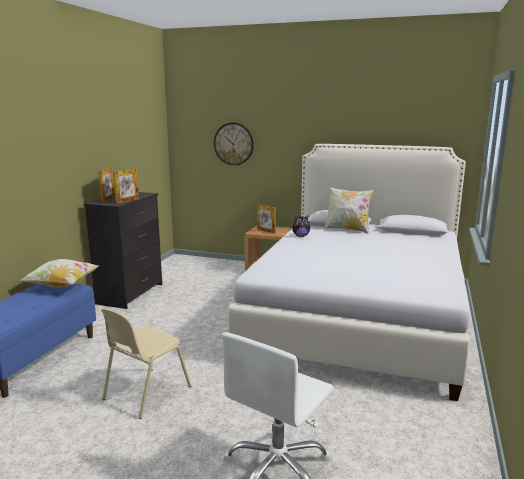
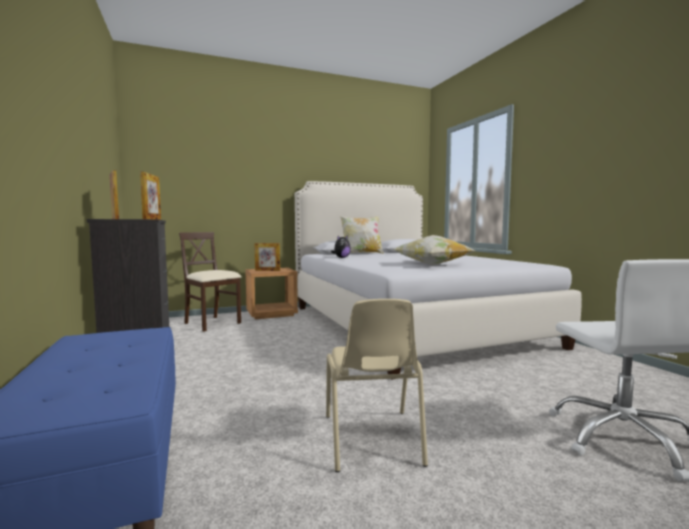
camera: 40 degrees left, 10 degrees down
(62, 286) = (119, 335): pillow -> pillow (432, 265)
(214, 270) = (212, 323): none -> beige chair
(233, 144) = (214, 181): wall clock -> none

